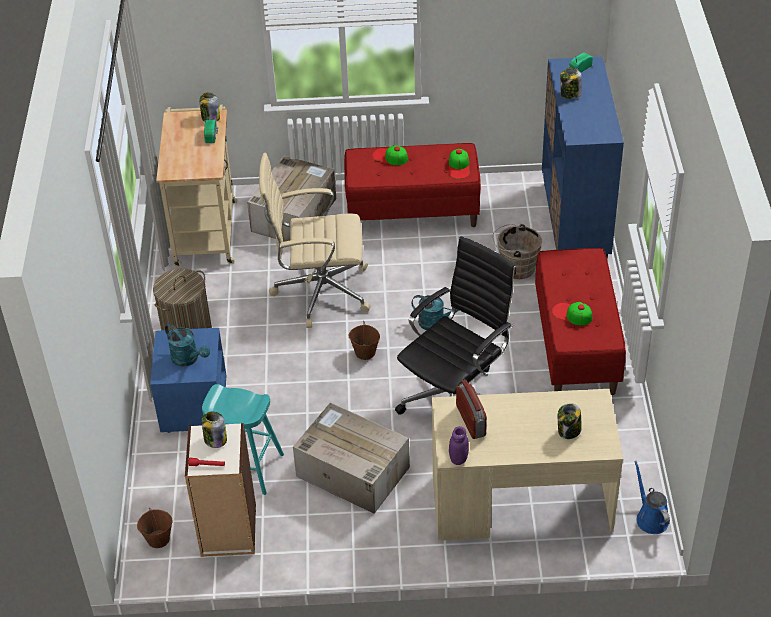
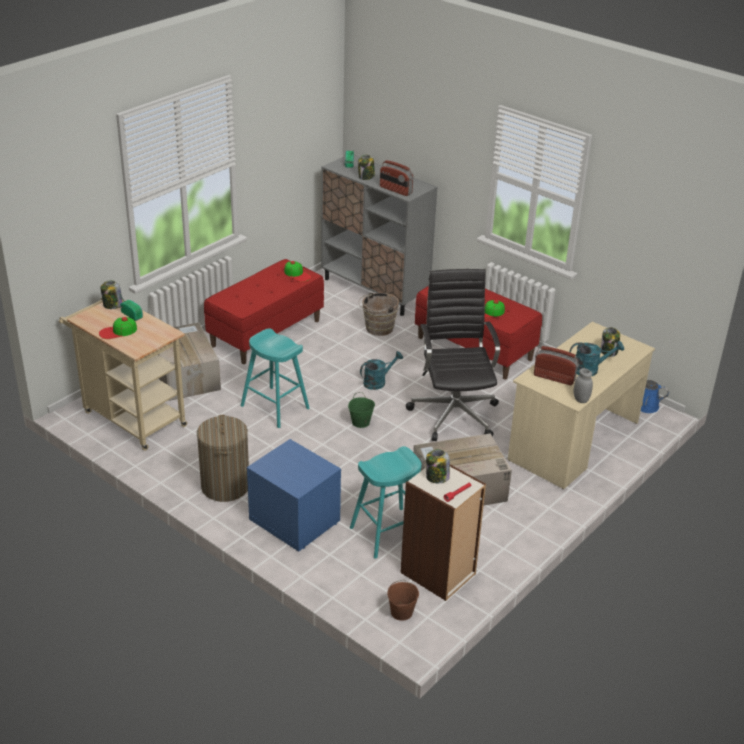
camera: 50 degrees left, 10 degrees down
(188, 359) = (300, 468): turquoise watering can -> turquoise watering can (590, 369)
(319, 291) = (275, 407): beige office chair -> turquoise stool
(365, 352) = (360, 422): brown bucket -> green bucket
(390, 157) = (243, 289): cap -> cap (118, 331)
(458, 459) = (581, 399): purple jar -> grey jar
(573, 125) = (395, 190): none -> radio
(574, 223) = (375, 290): blue cabinet -> grey cabinet

